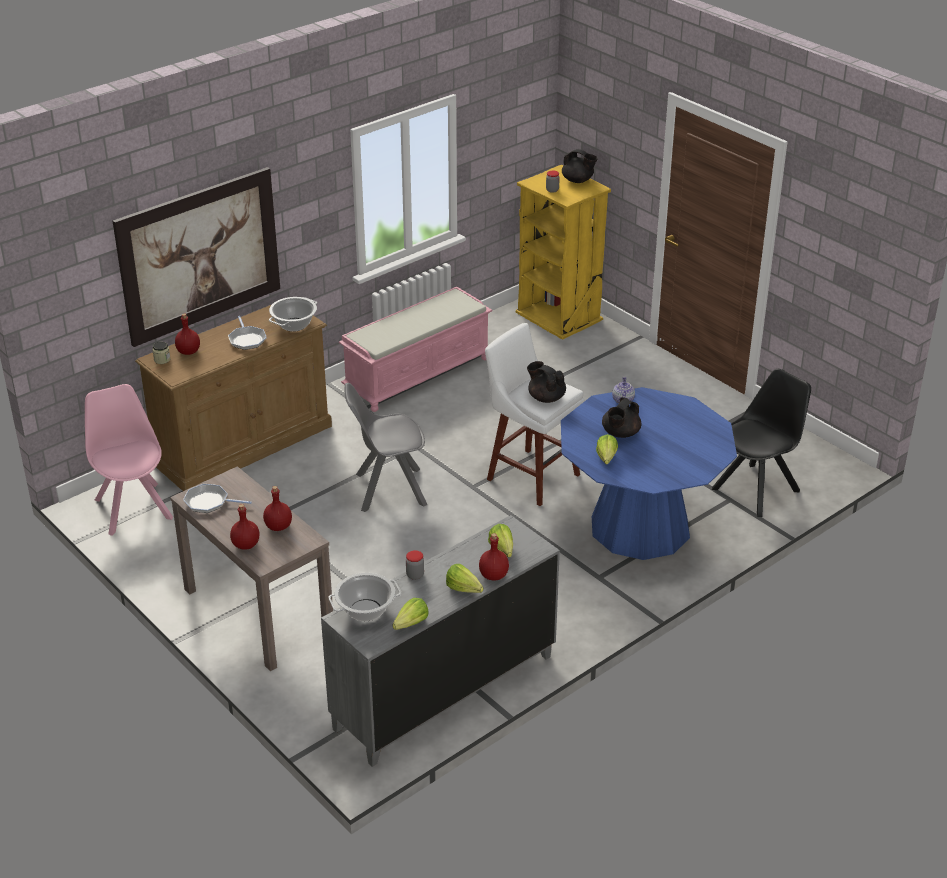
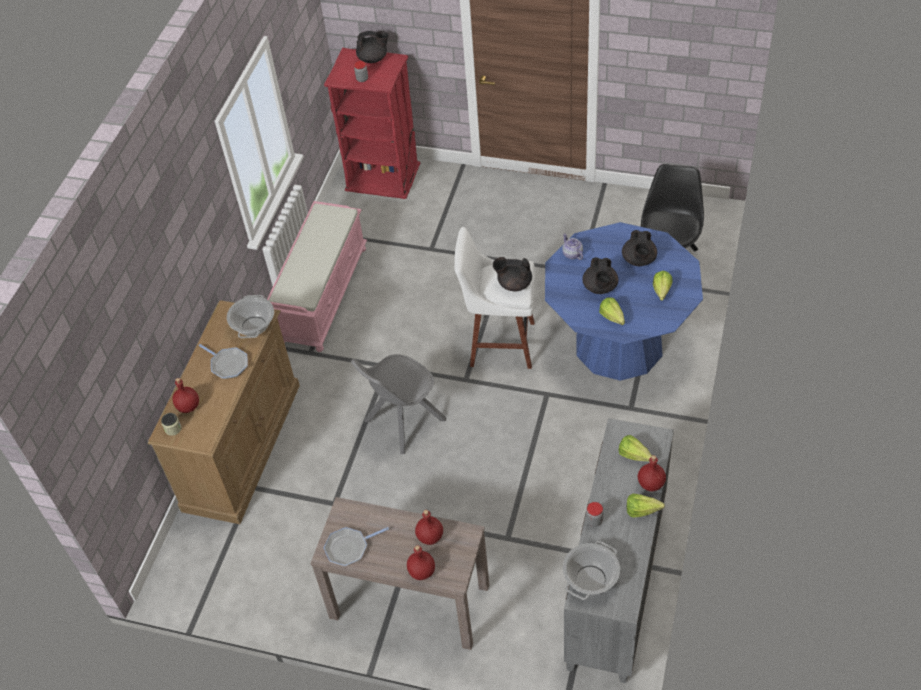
camera: 30 degrees left, 15 degrees up
(133, 507) = (207, 565): pink chair -> none
(199, 255) = (158, 317): picture -> none
(408, 625) = (635, 572): lettuce -> lettuce (661, 293)
(559, 316) = (383, 177): yellow bookcase -> red bookcase
(679, 430) = (639, 260): none -> black teapot

